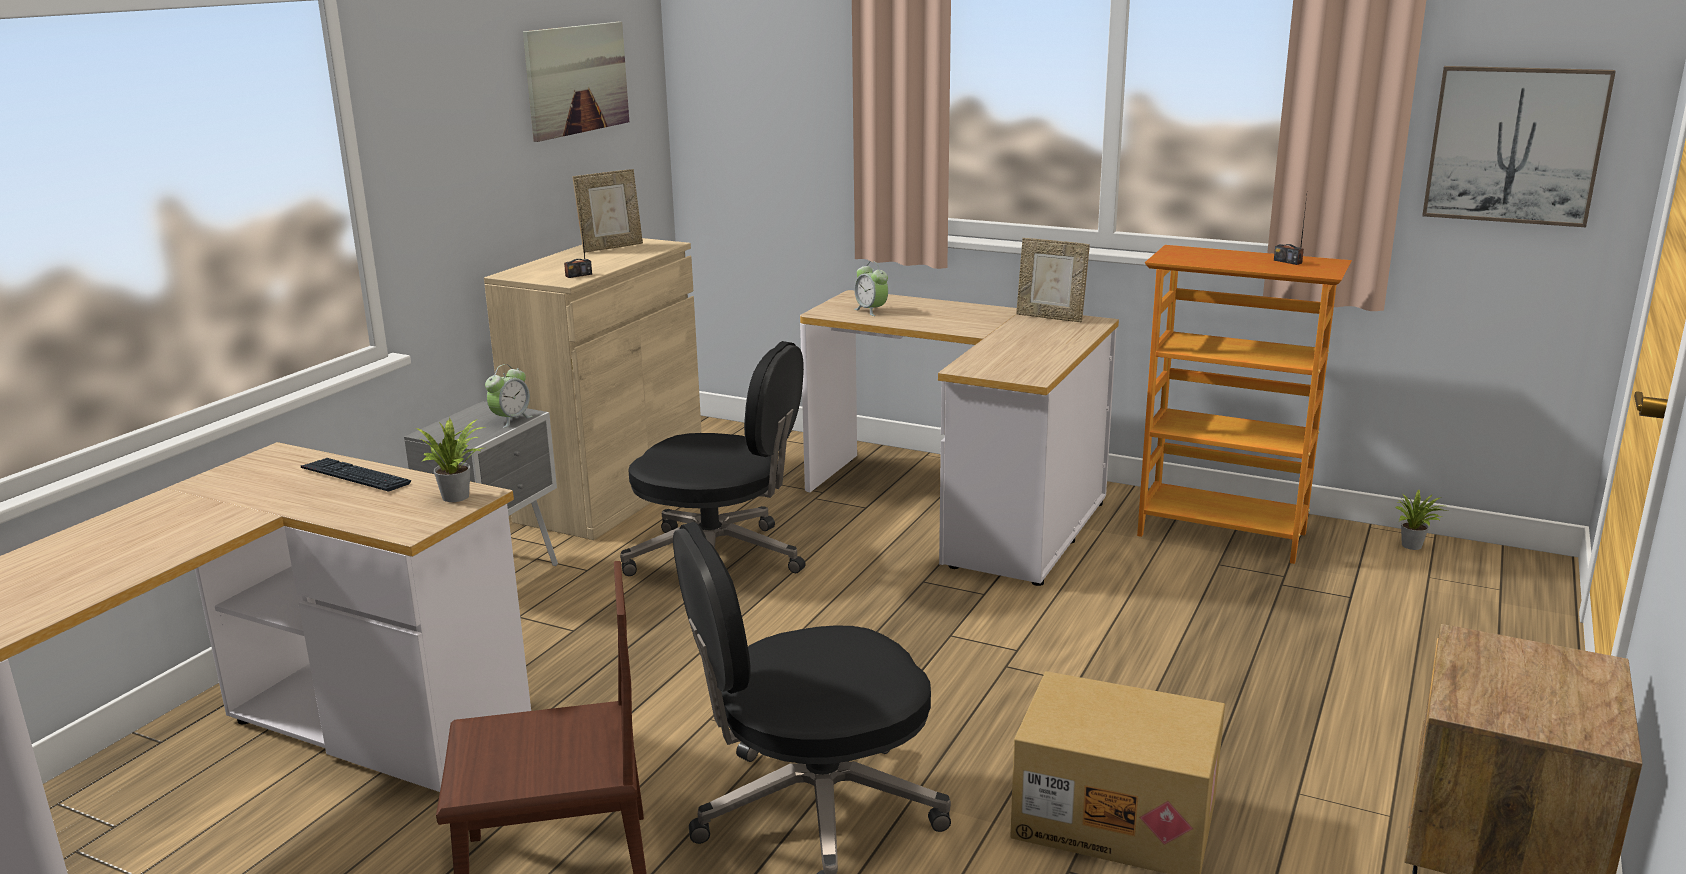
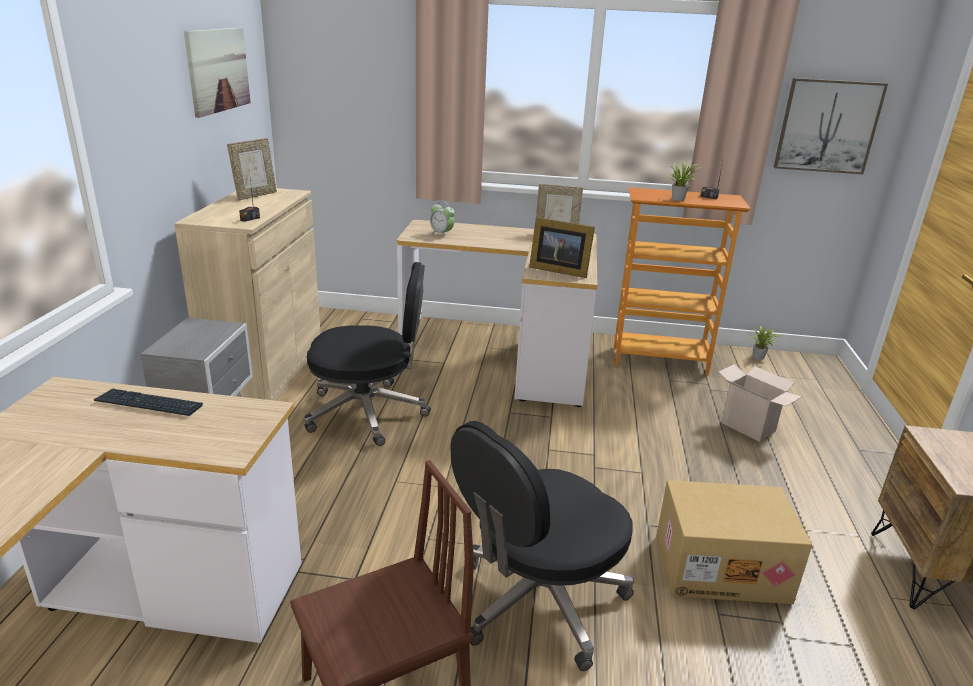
camera: 20 degrees left, 5 degrees up
(459, 496) = (253, 413): potted plant -> potted plant (678, 199)
(511, 420) = (220, 332): alarm clock -> none
(1004, 365) = (558, 270): none -> picture frame
(1312, 644) = (750, 427): none -> cardboard box

